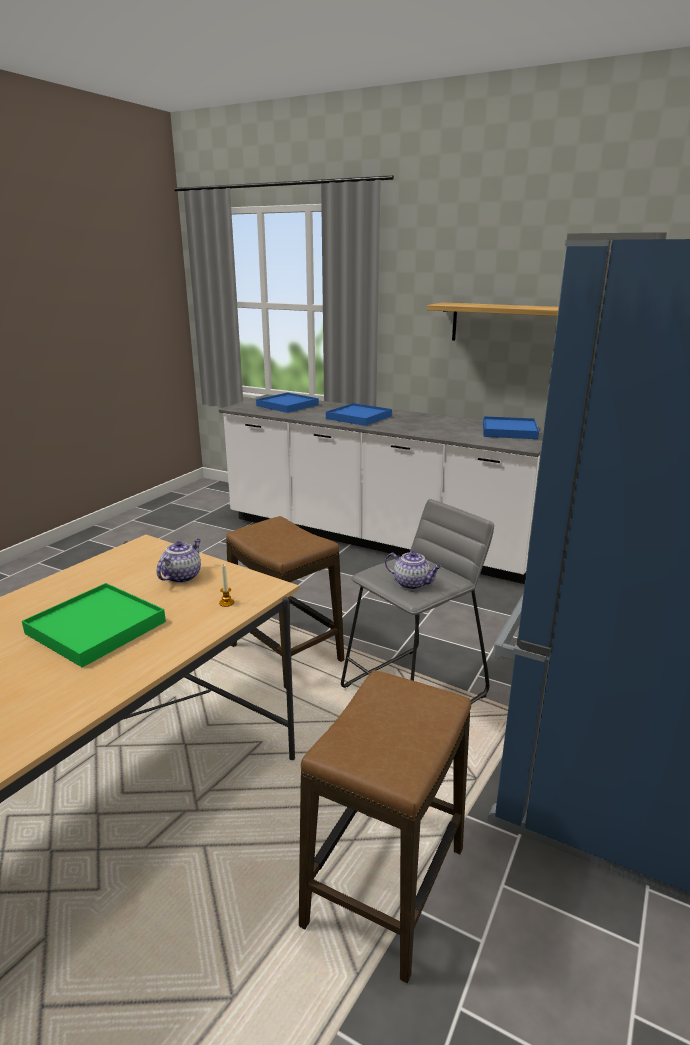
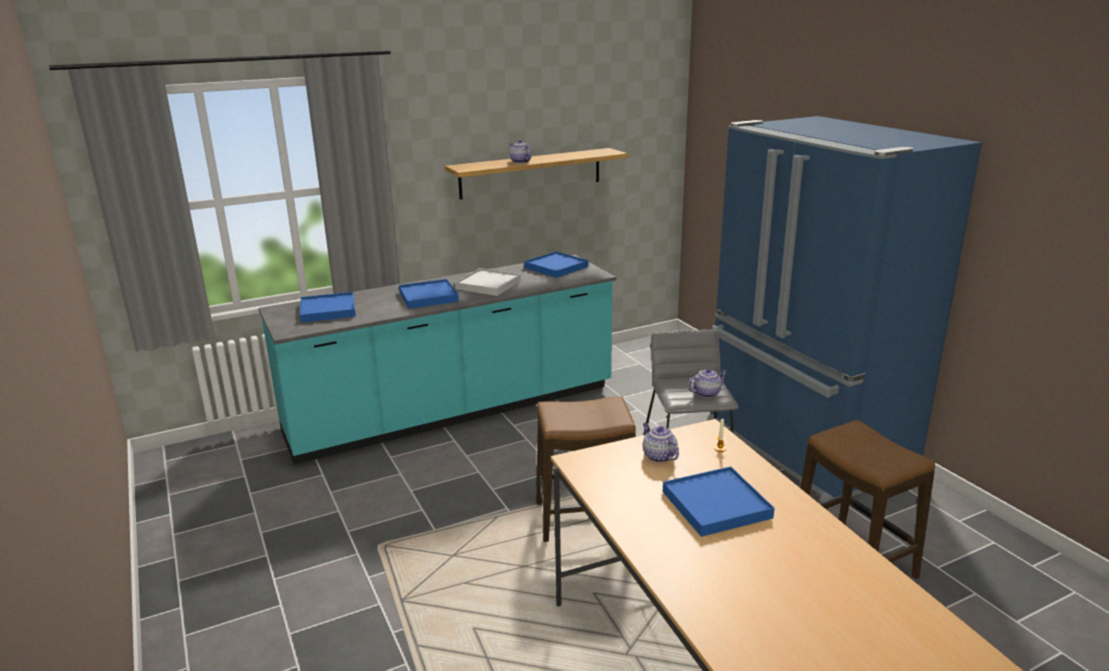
camera: 55 degrees left, 0 degrees up
(96, 627) = (716, 504): green tray -> blue tray
(376, 539) = (453, 412): white counter -> turquoise counter
(418, 424) = (488, 285): none -> white tray
(507, 306) = (520, 162): none -> teapot

